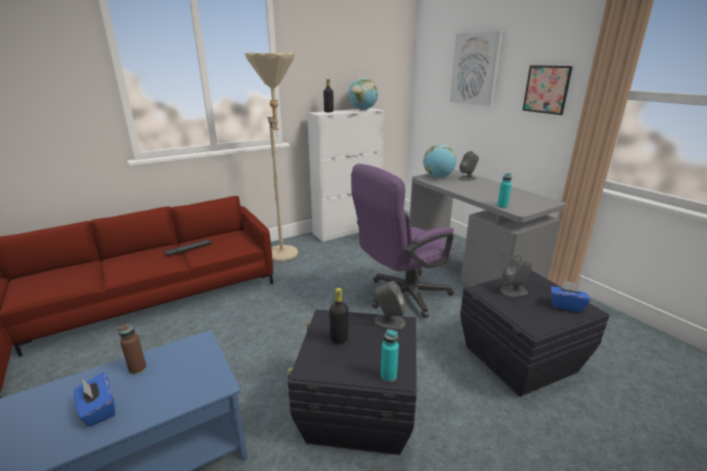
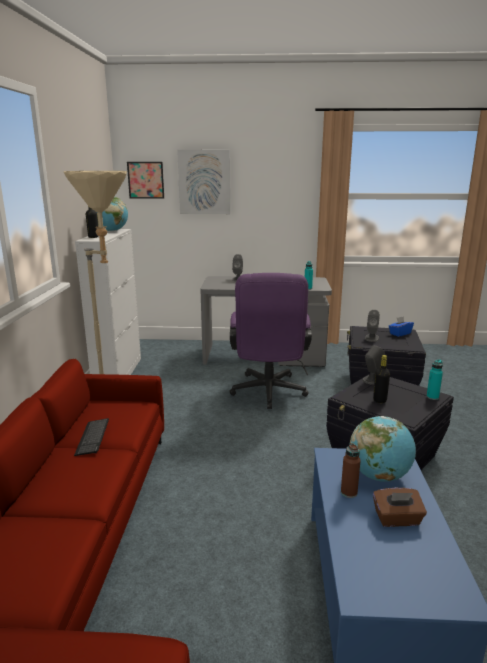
camera: 55 degrees left, 5 degrees down
(98, 410) = (397, 519): blue tissue box -> brown tissue box
(438, 177) = (219, 284): globe -> globe (379, 476)
(546, 89) = (280, 196): picture -> picture (146, 180)

